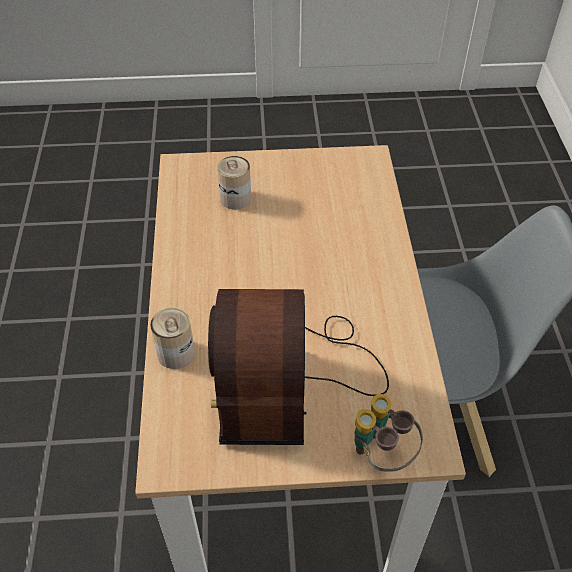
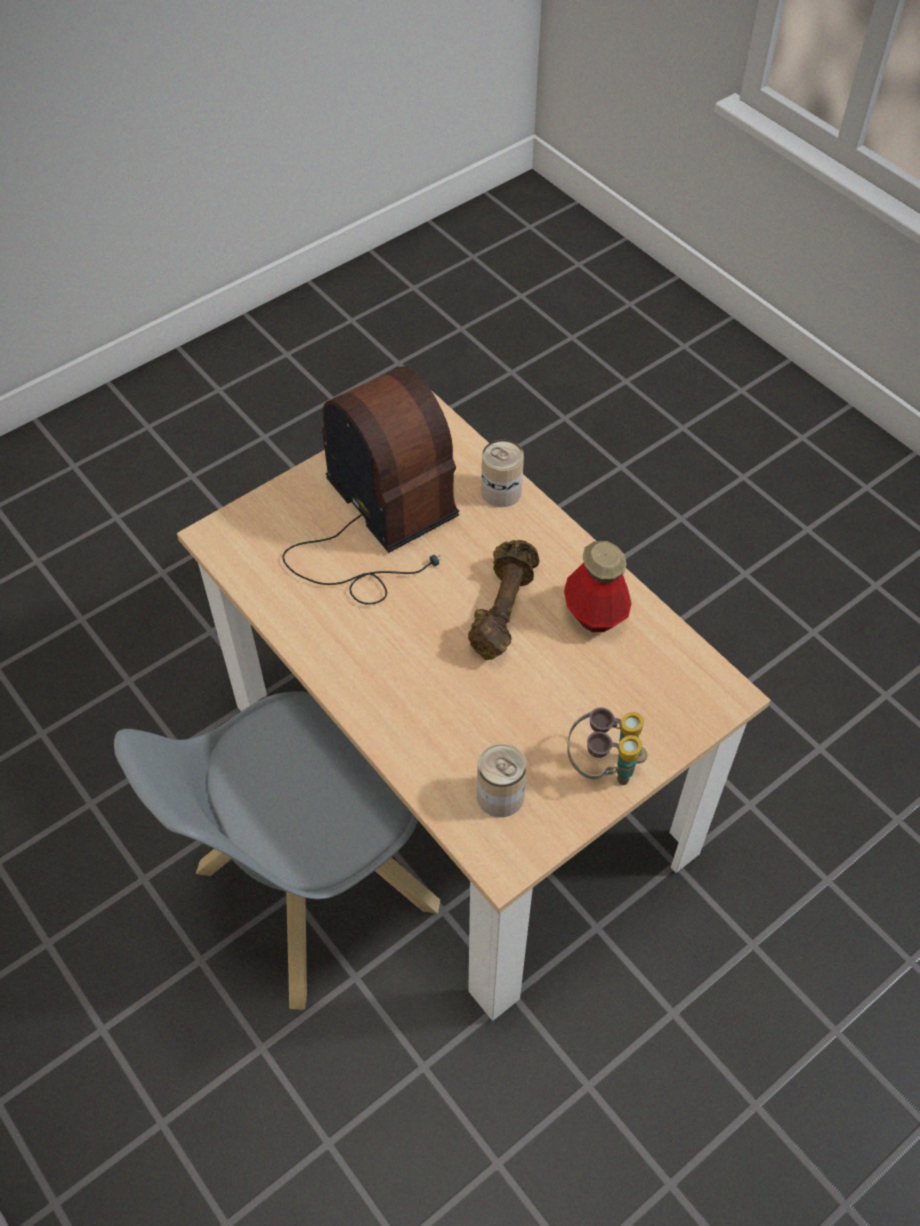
camera: 145 degrees right, 5 degrees up
(203, 238) = (595, 614): none -> bottle
(235, 198) = (613, 687): can -> can (500, 795)
(257, 271) = (501, 610): none -> brown dumbbell
(381, 453) = (257, 510): binoculars -> binoculars (604, 766)

